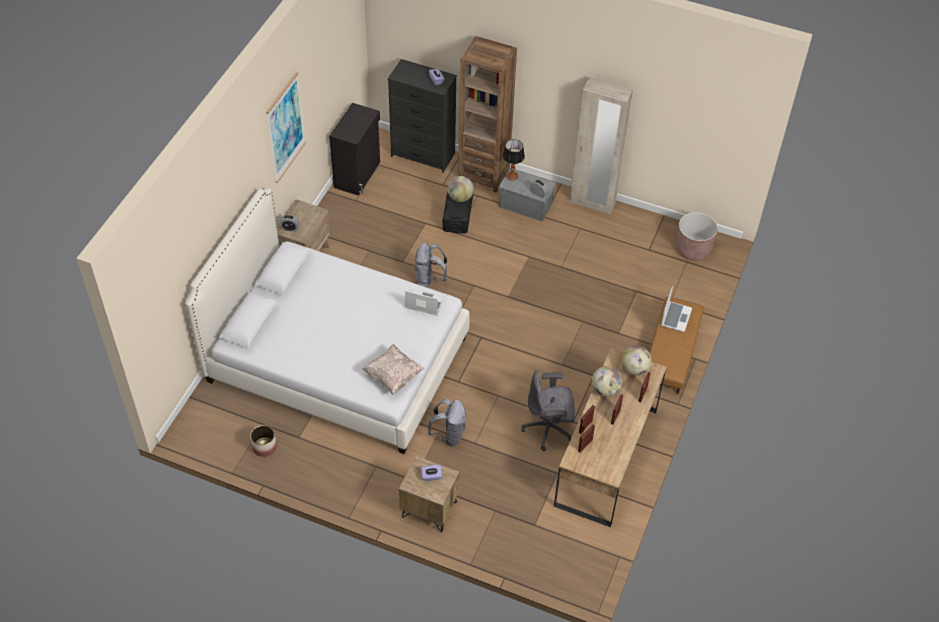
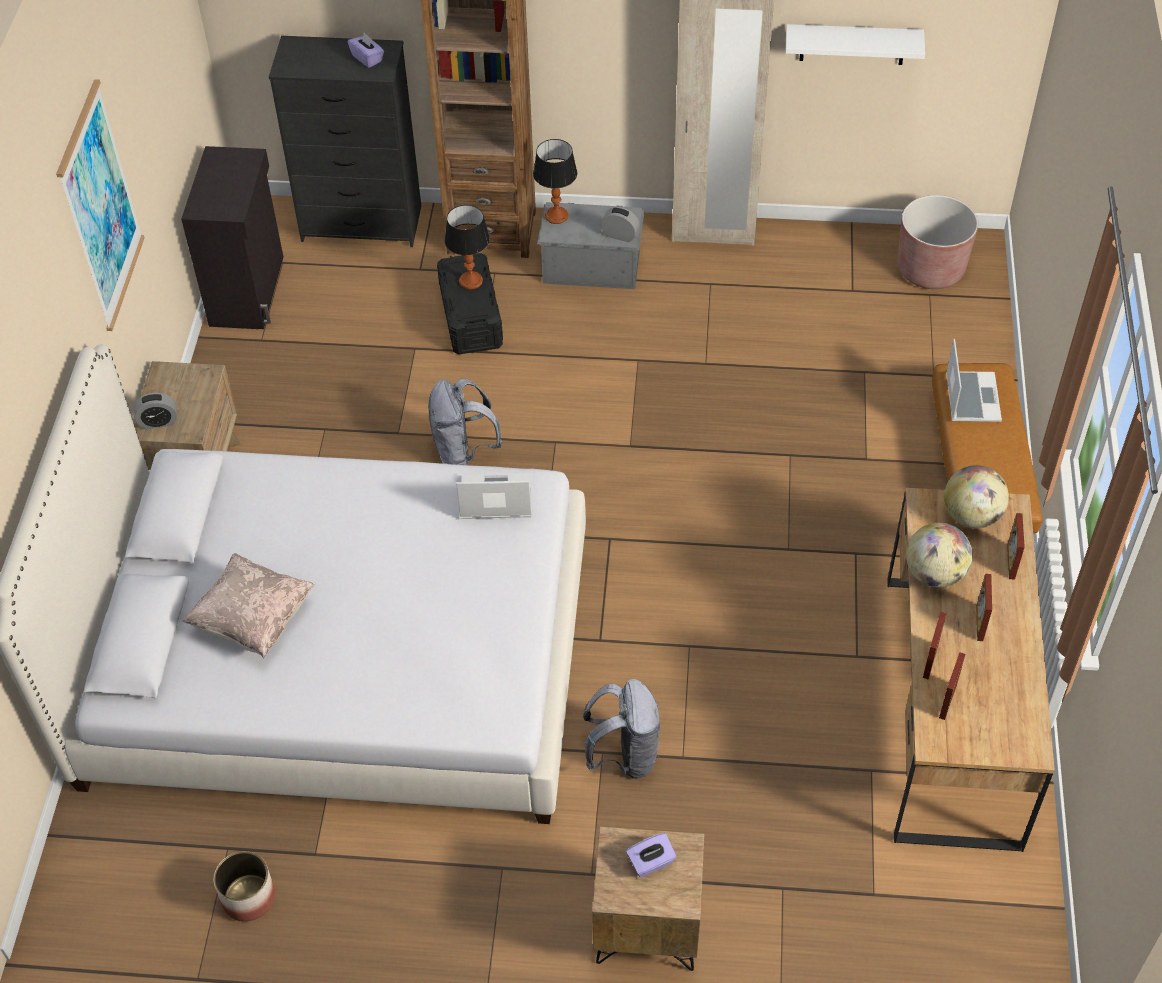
camera: 15 degrees left, 0 degrees up
(393, 376) = (491, 669): beige pillow -> beige pillow (253, 619)
(460, 197) = (470, 281): globe -> table lamp
(548, 429) = (816, 684): grey office chair -> none
(669, 130) = (852, 44): none -> white shelf

